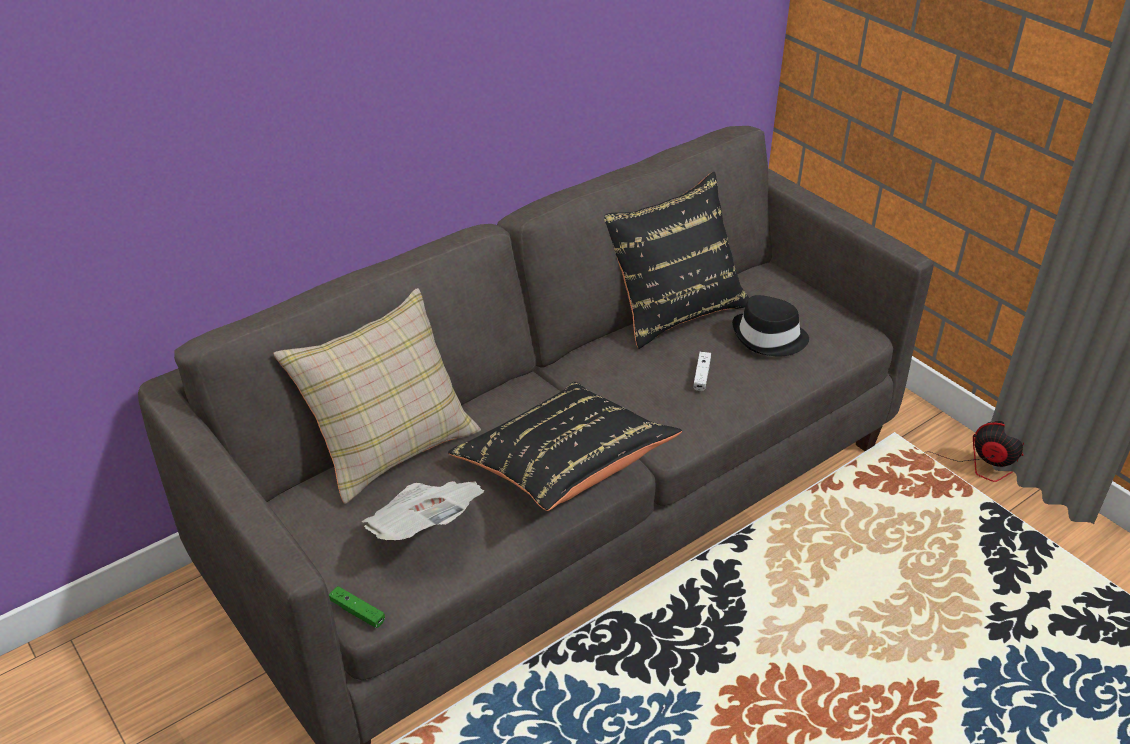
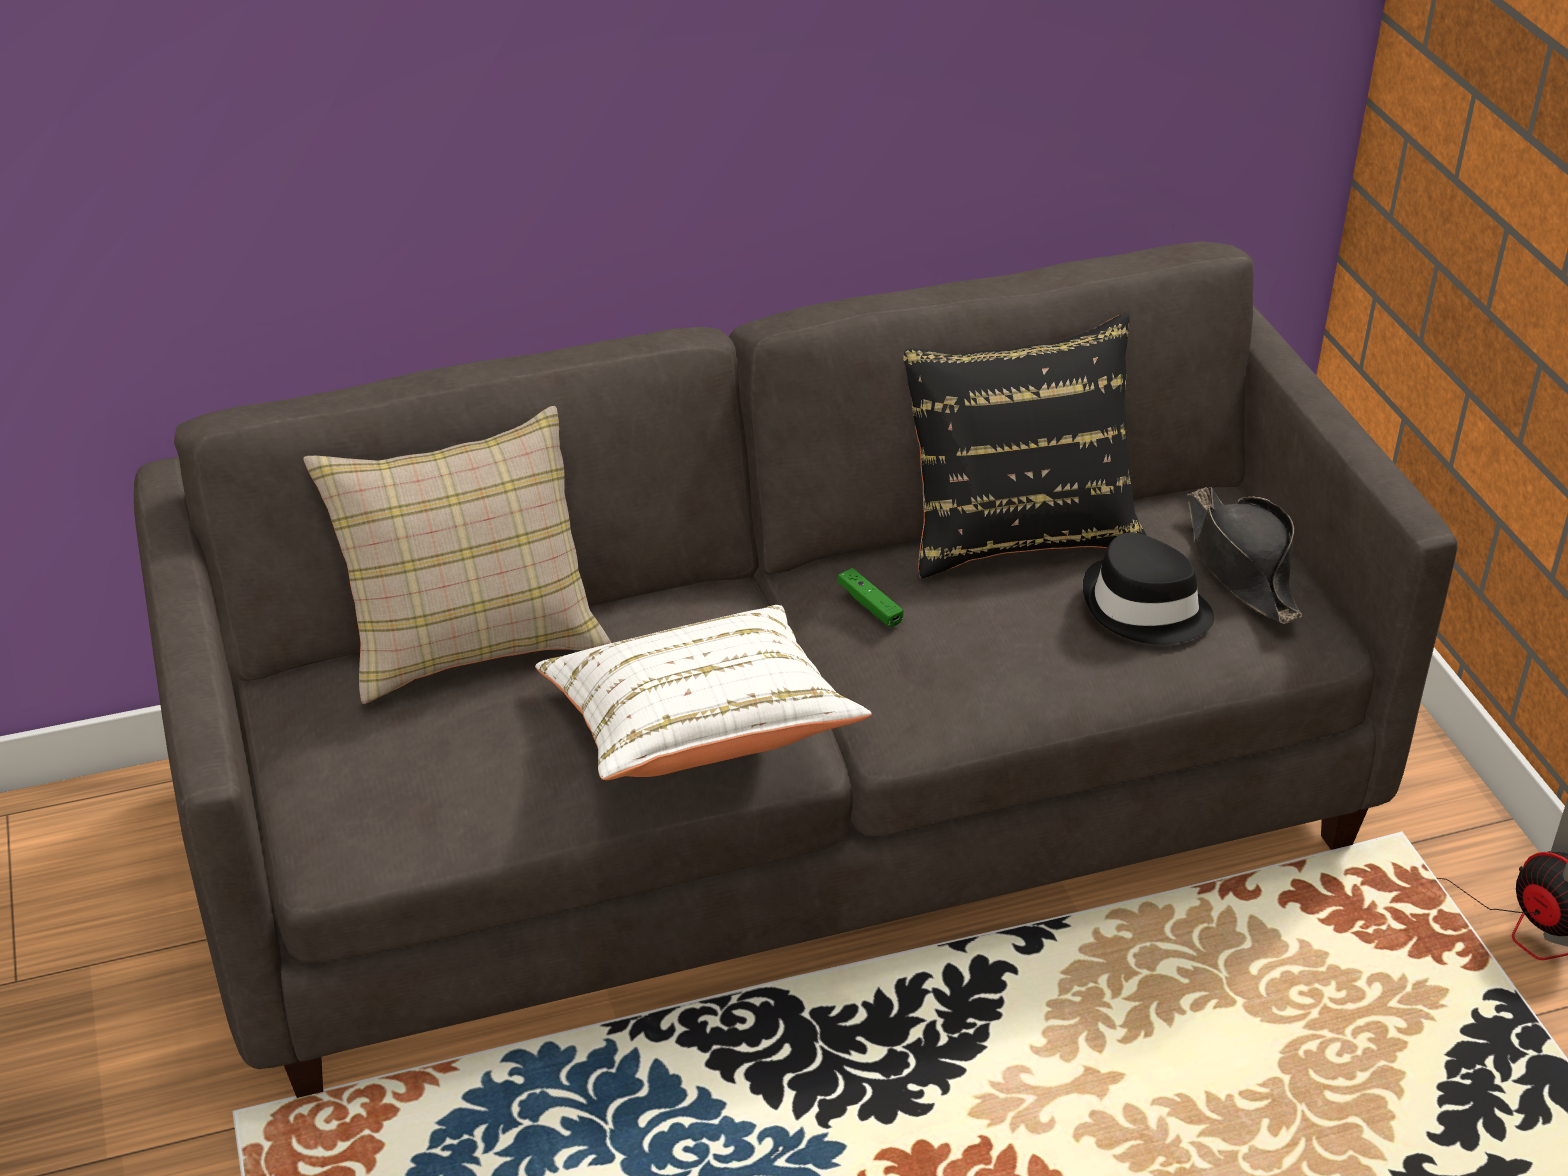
camera: 20 degrees right, 0 degrees up
(357, 612) = (312, 859): green game controller -> green game controller (869, 605)
(424, 529) = (453, 768): newspaper -> none
(563, 468) = (699, 731): black pillow -> white pillow
(701, 375) = (997, 643): white game controller -> none
(804, 303) = (1242, 566): none -> black hat

